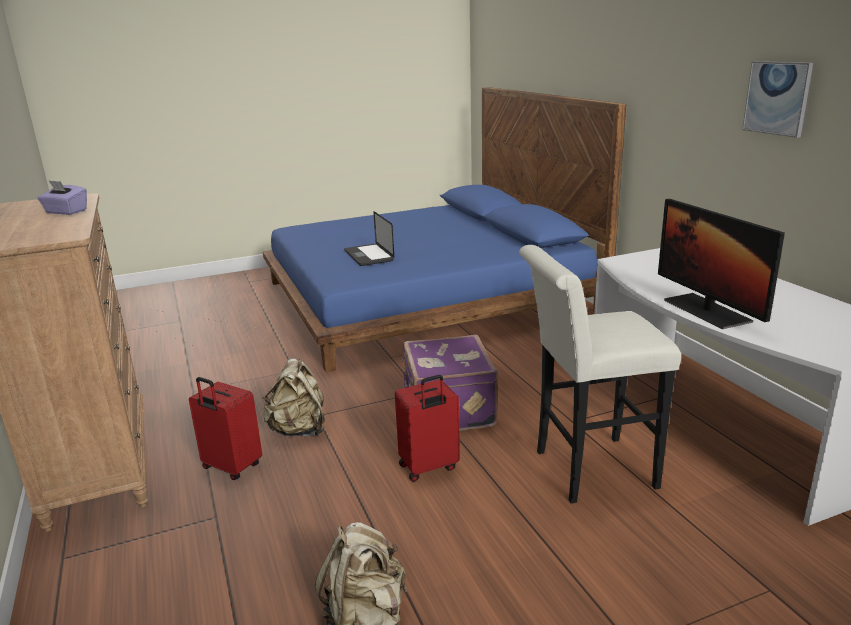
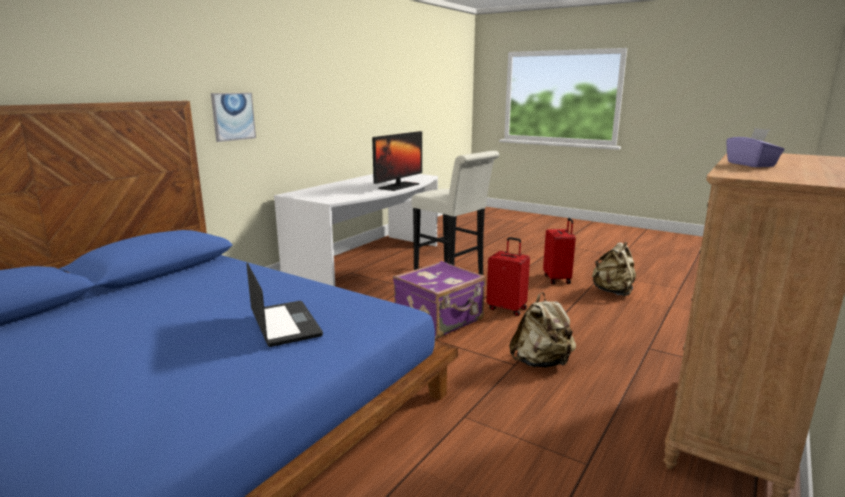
camera: 125 degrees left, 5 degrees down
(231, 467) = (616, 367): red suitcase -> red suitcase (557, 279)
(369, 256) = (285, 324): laptop -> laptop turned 60 degrees counterclockwise
(777, 98) = (306, 83): picture -> picture (233, 116)

